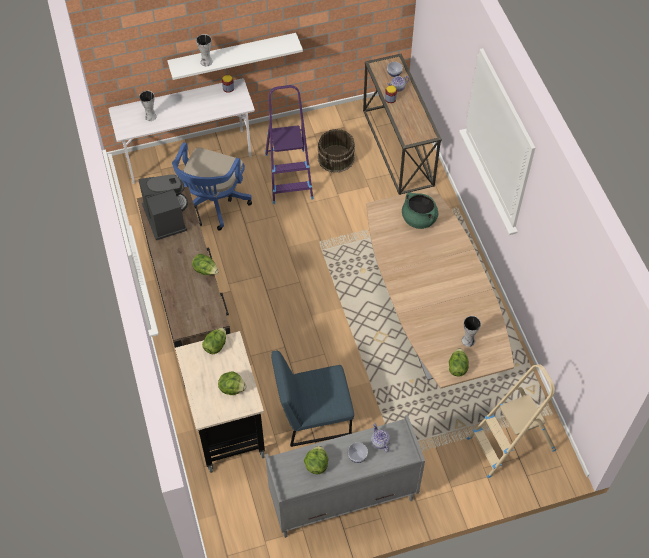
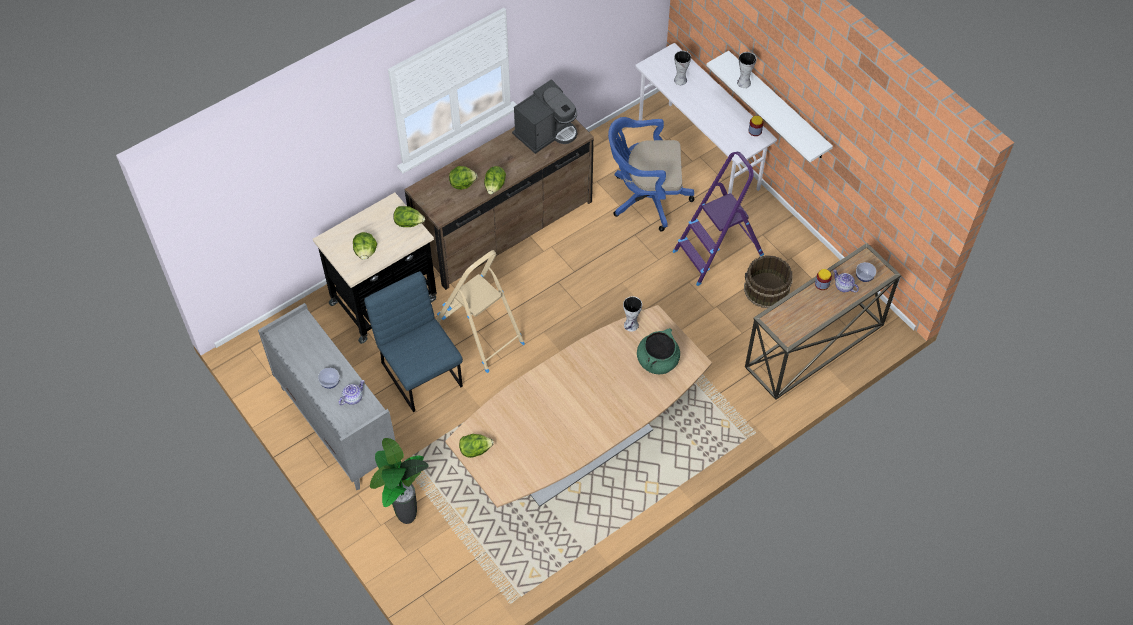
camera: 70 degrees right, 0 degrees up
(316, 464) = (310, 350): lettuce -> lettuce (462, 183)
(453, 468) = (406, 519): none -> potted plant
(468, 340) = (514, 452): vase -> vase (632, 325)
(510, 444) = (455, 568): beige step ladder -> beige step ladder (478, 332)

